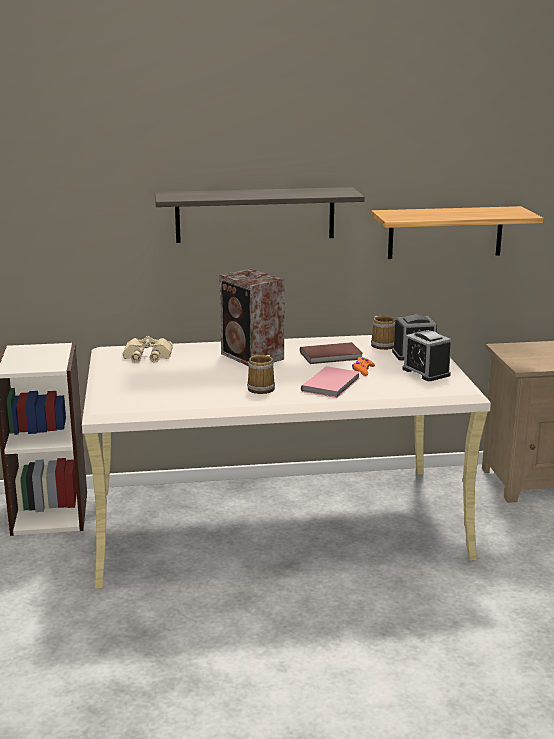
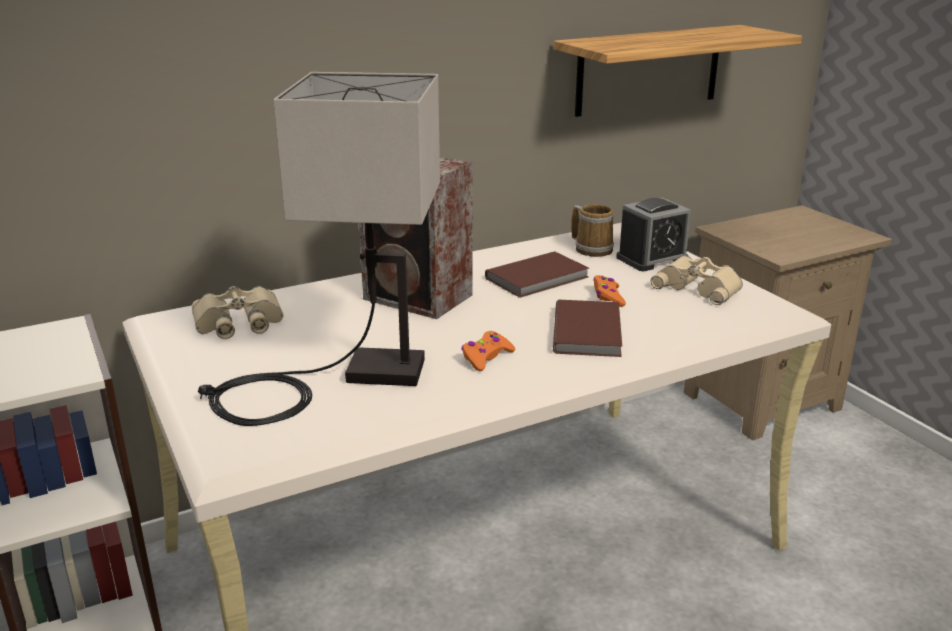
camera: 20 degrees left, 5 degrees up
(175, 387) = (332, 381): none -> table lamp
(255, 215) = (383, 58): shelf -> none
(262, 388) = (486, 357): mug -> orange game controller
(332, 384) = (589, 331): pink book -> brown book
(426, 372) = (699, 286): alarm clock -> beige binoculars

